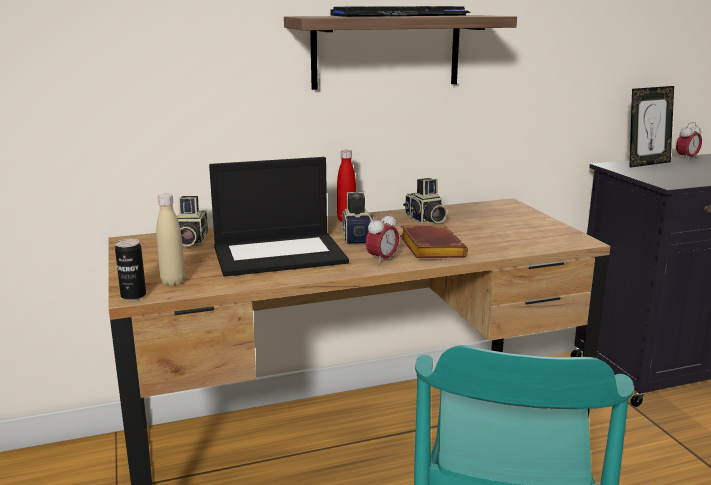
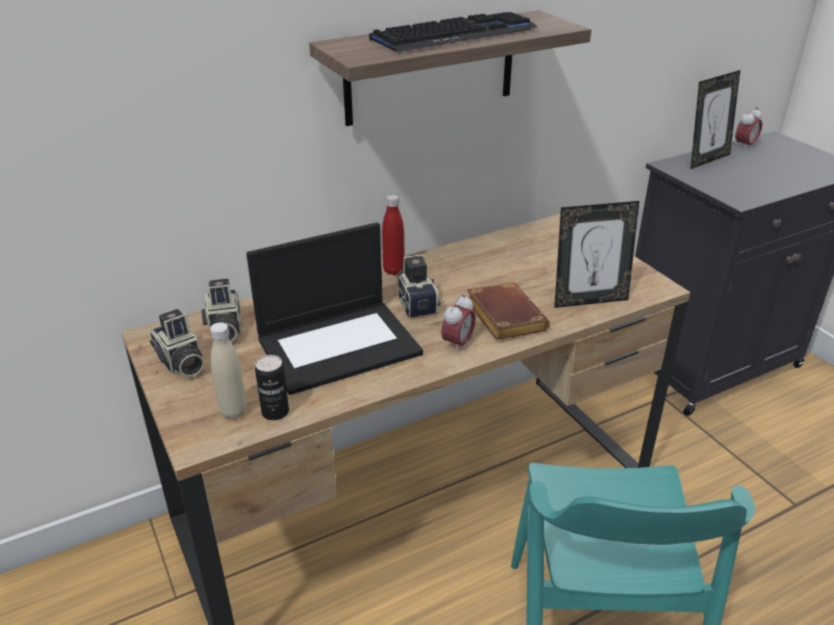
camera: 10 degrees left, 15 degrees up
(133, 295) = (196, 443): can -> can (275, 412)
(425, 219) = (481, 262): camera -> camera (180, 363)
(512, 244) = (589, 300): none -> picture frame

